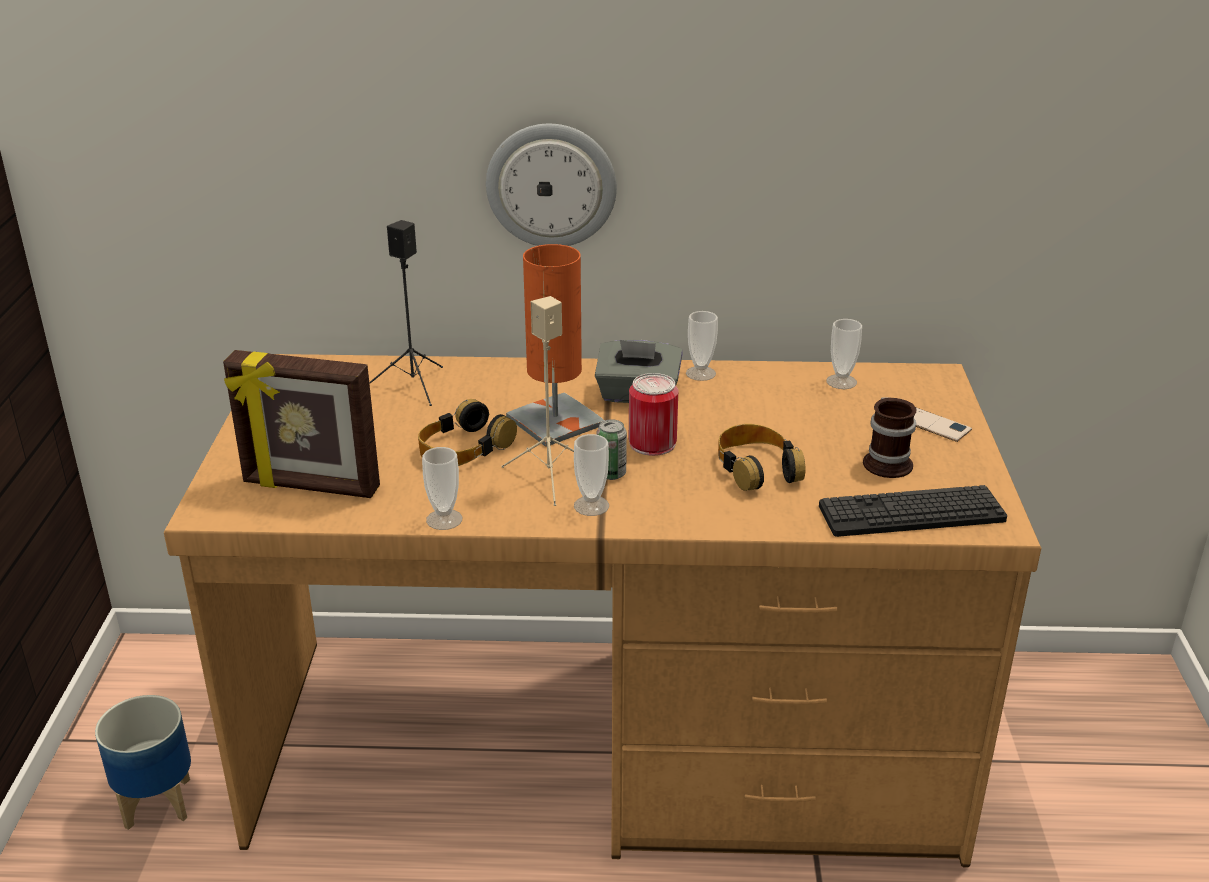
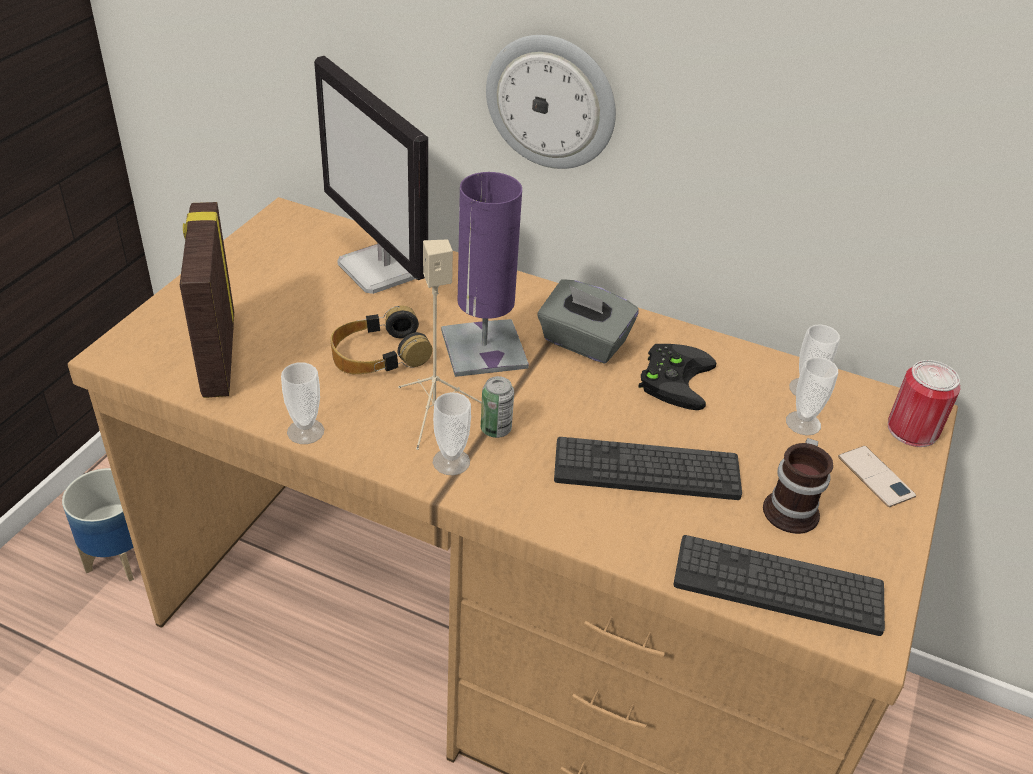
camera: 20 degrees right, 10 degrees up
(310, 487) = (217, 355): picture frame -> picture frame turned 45 degrees clockwise
(414, 385) = (382, 269): black speaker -> monitor
(555, 421) = (484, 349): orange table lamp -> purple table lamp
(652, 443) = (560, 405): can -> can (912, 430)
(700, 373) = (663, 335): cup -> cup (803, 423)
(731, 401) = (673, 377): none -> black game controller
(757, 468) = (646, 470): headphones -> keyboard

